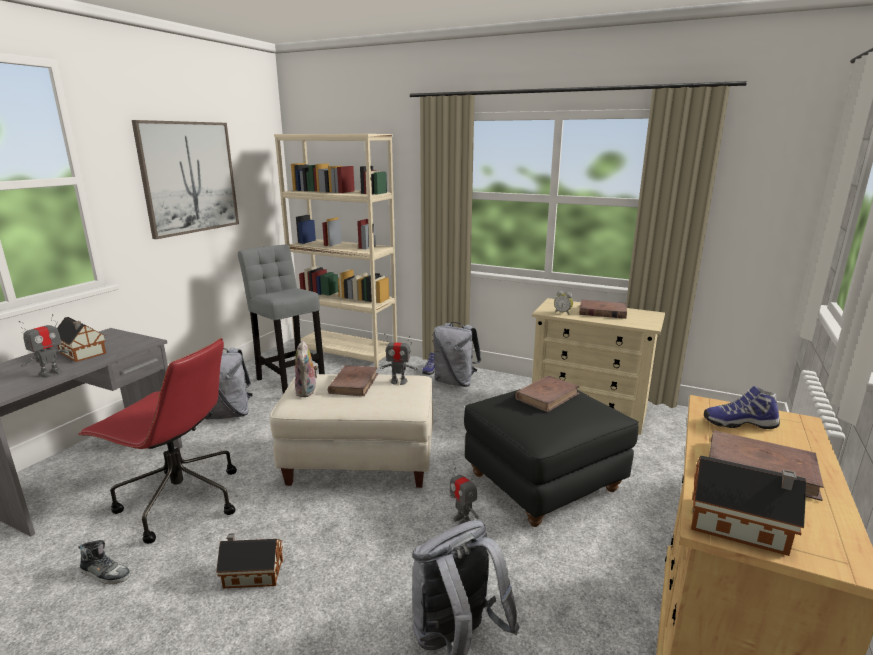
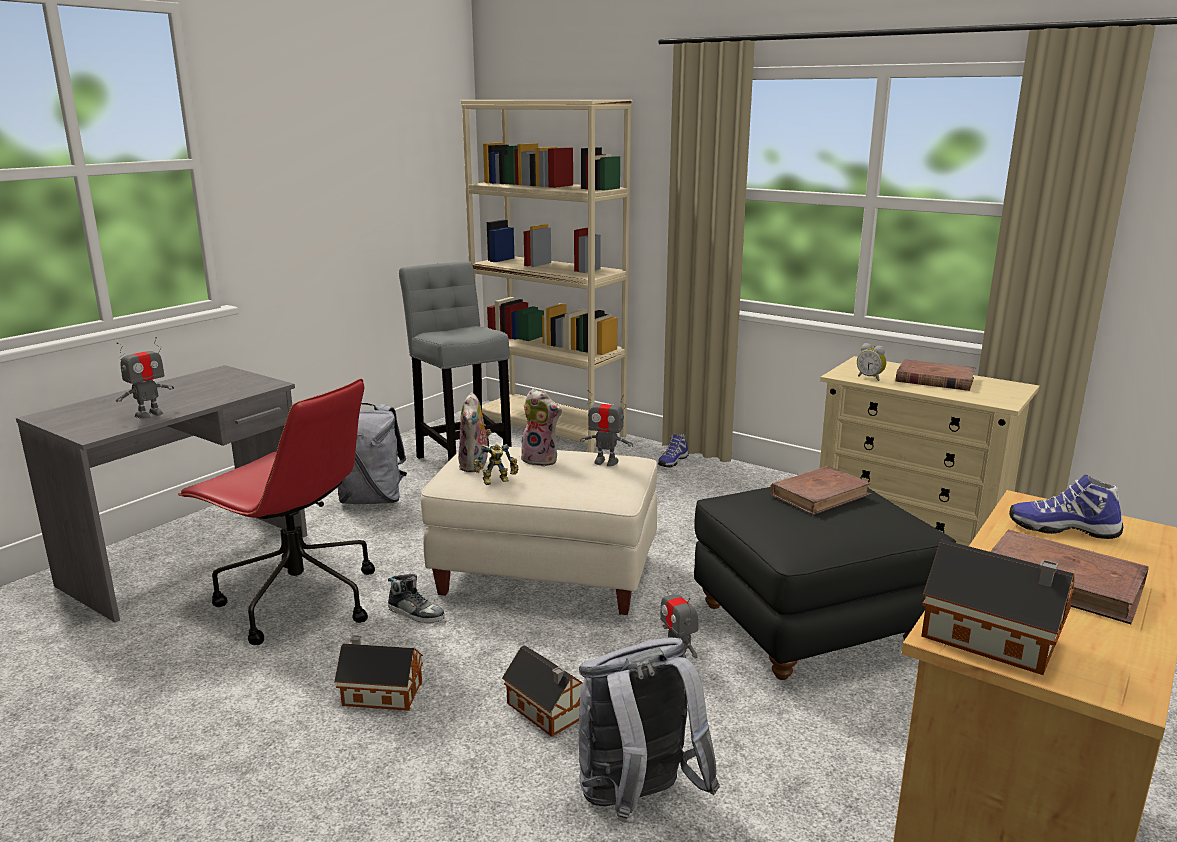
camera: 10 degrees right, 0 degrees up
(82, 353) = (188, 393): toy house -> toy house (548, 711)
(105, 573) = (201, 673): shoe -> shoe (416, 613)
(189, 177) = (339, 162): picture -> none
(325, 403) = (497, 481): none -> toy robot
(354, 383) = (541, 460): brown book -> plush toy
(455, 382) = (707, 480): grey backpack -> none

